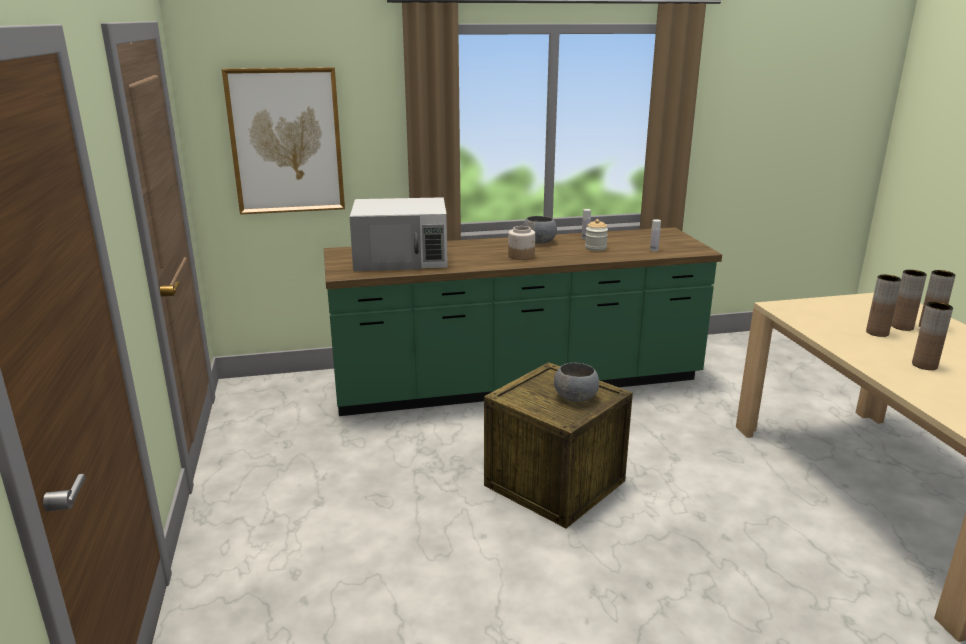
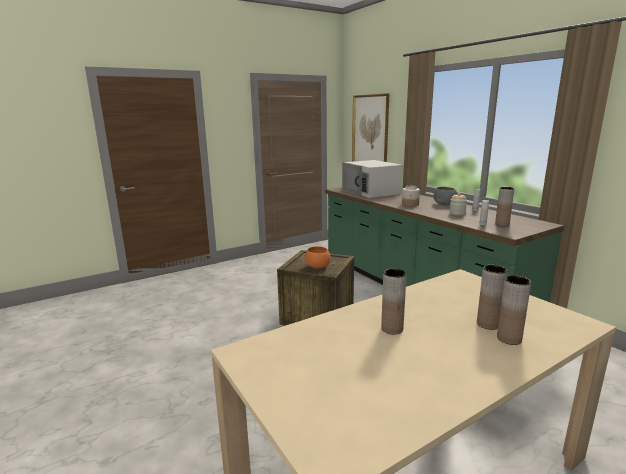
camera: 70 degrees right, 5 degrees down
(576, 397) = (318, 266): grey bowl -> orange bowl
(877, 333) = (452, 312): brown vase -> brown vase (502, 224)

